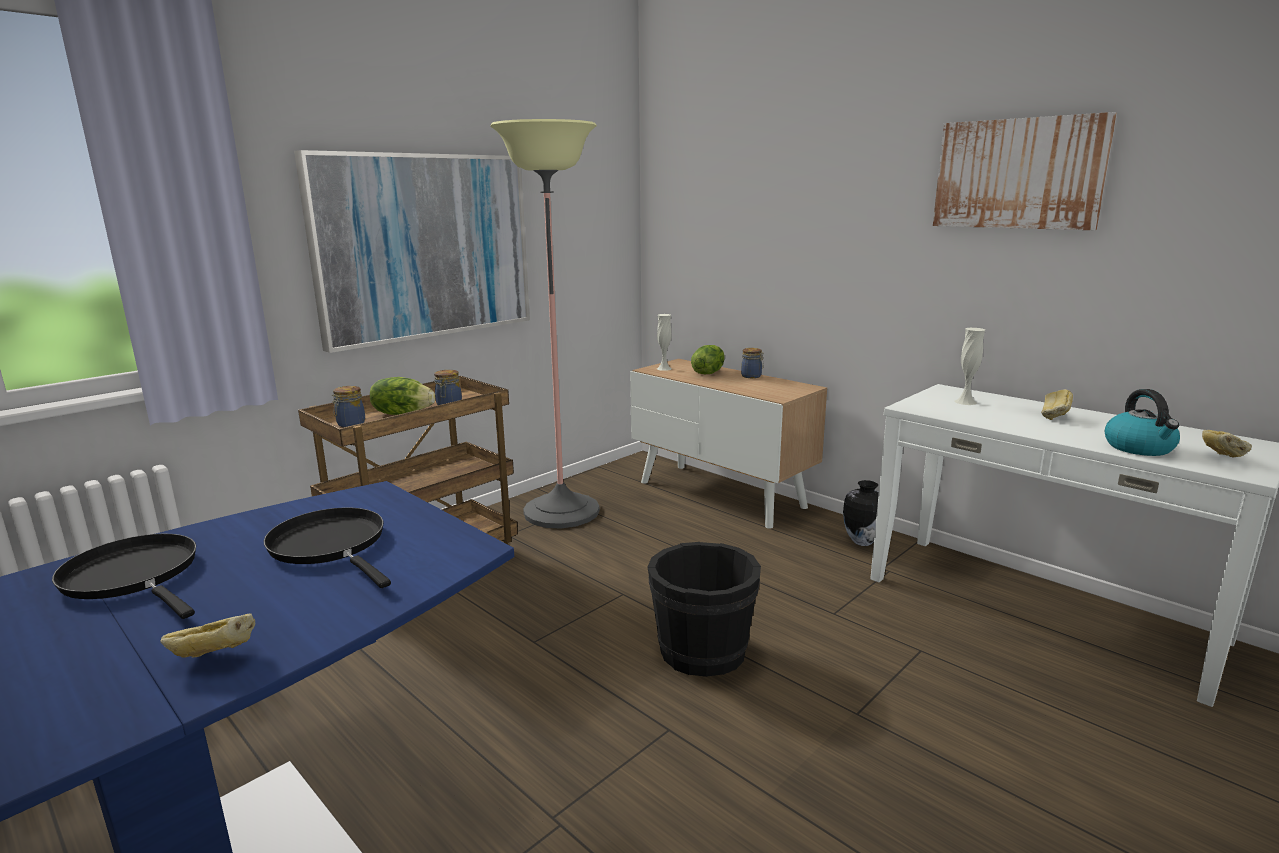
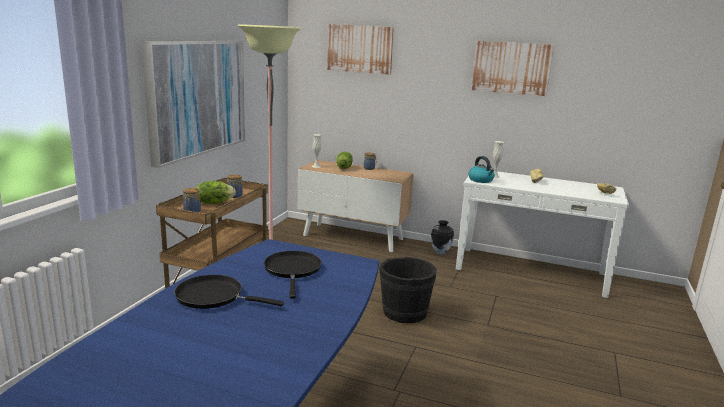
camera: 25 degrees left, 0 degrees up
(214, 658) = (317, 318): bread -> none
(331, 546) = (293, 270): black frying pan -> black frying pan turned 60 degrees clockwise
(741, 163) = (360, 49): none -> picture
(1140, 448) = (576, 192): kettle -> kettle (481, 180)

